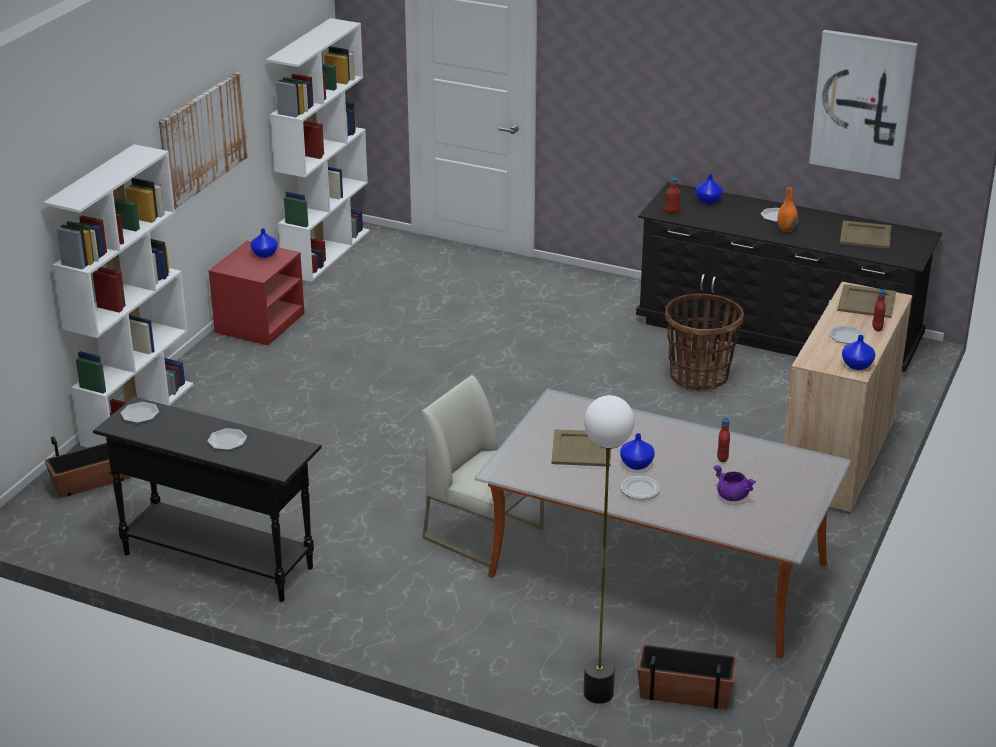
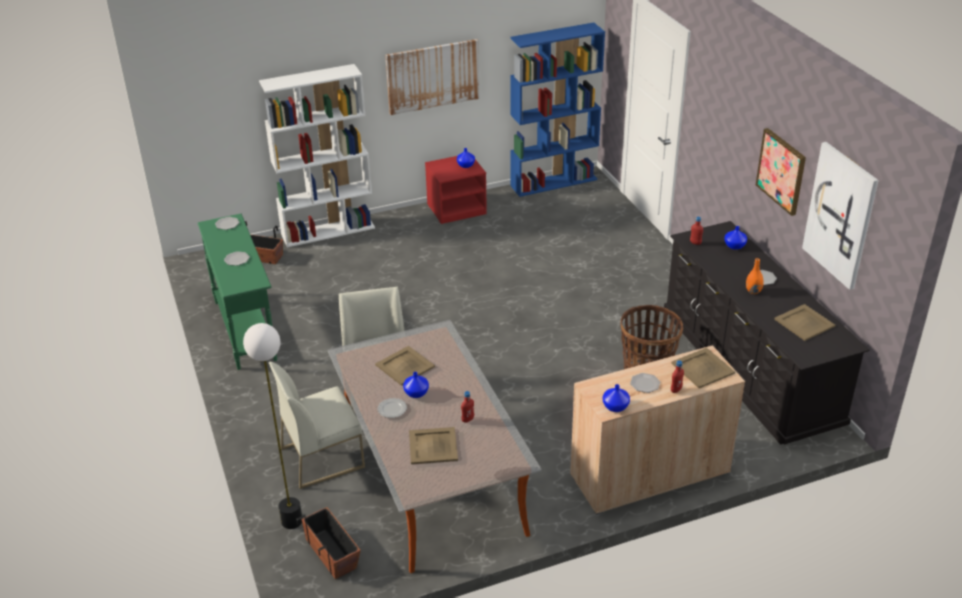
camera: 45 degrees right, 5 degrees up
(217, 560) = (245, 330): black console table -> green console table
(326, 252) = (554, 182): white bookcase -> blue bookcase
(528, 621) = (323, 457): none -> white chair
(732, 496) = (432, 445): purple cooking pot -> beige tray
(750, 89) = (781, 171): none -> picture

